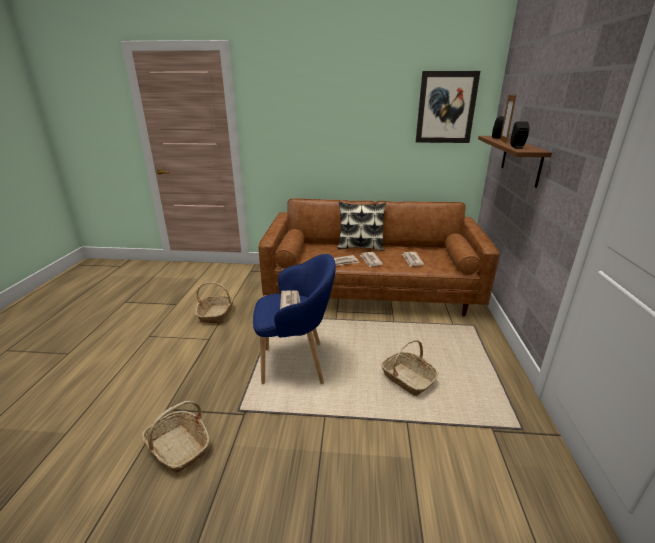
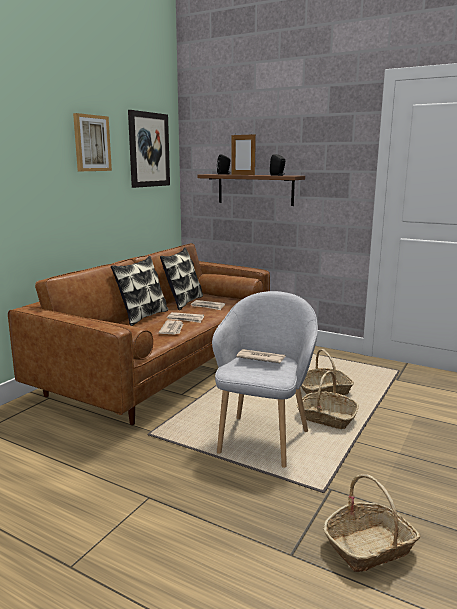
camera: 65 degrees left, 10 degrees down
(216, 314) = (82, 481): basket -> basket (326, 418)
(296, 364) = (263, 439): blue armchair -> grey armchair
(373, 103) = (91, 143): none -> picture
(412, 250) = (183, 302): none -> pillow

